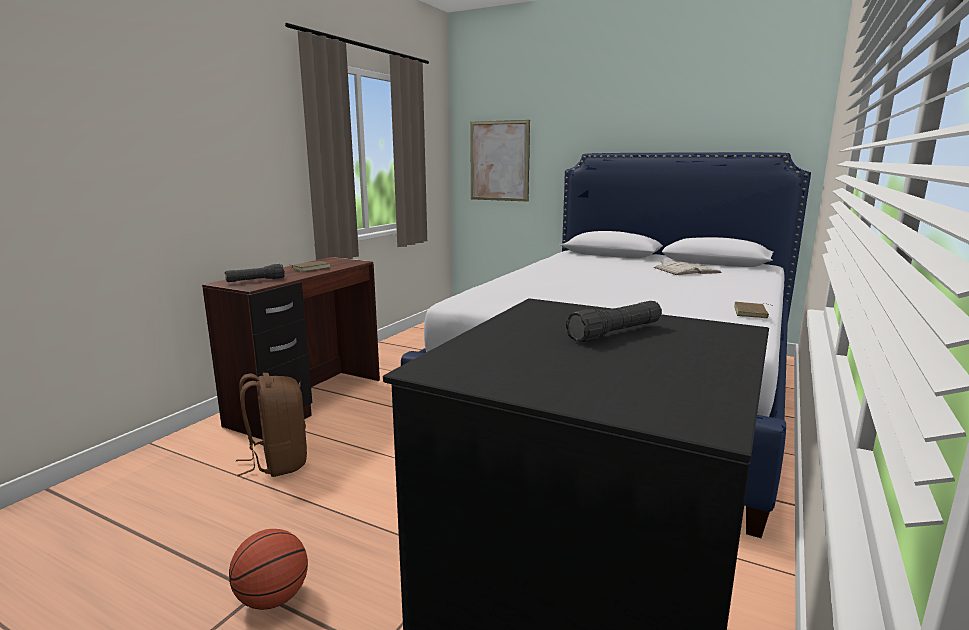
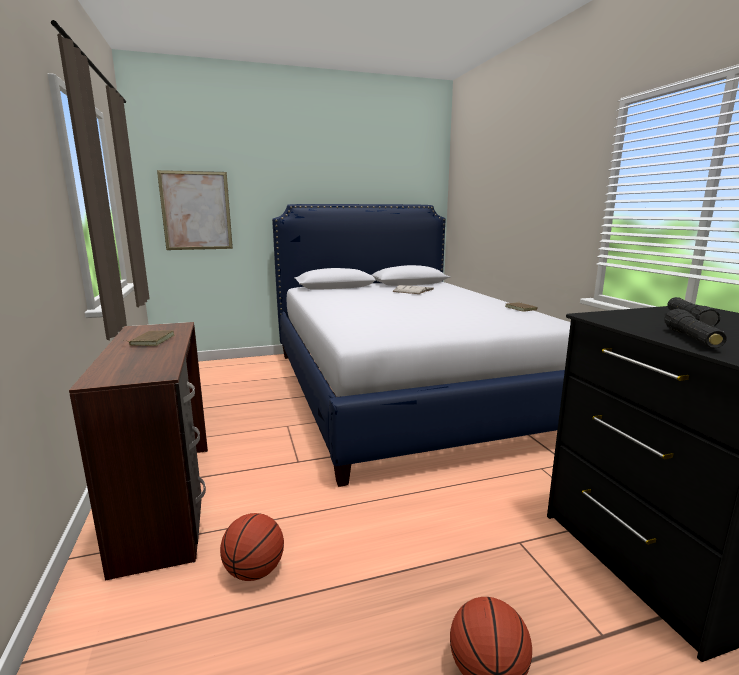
camera: 45 degrees left, 0 degrees up
(255, 281) = (136, 367): black flashlight -> black flashlight (691, 339)
(277, 462) = (254, 571): brown backpack -> basketball

